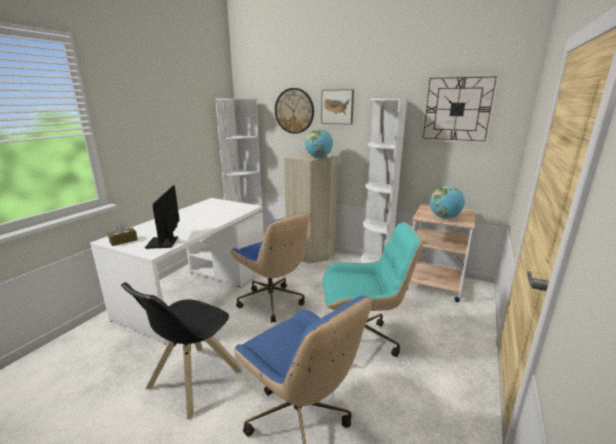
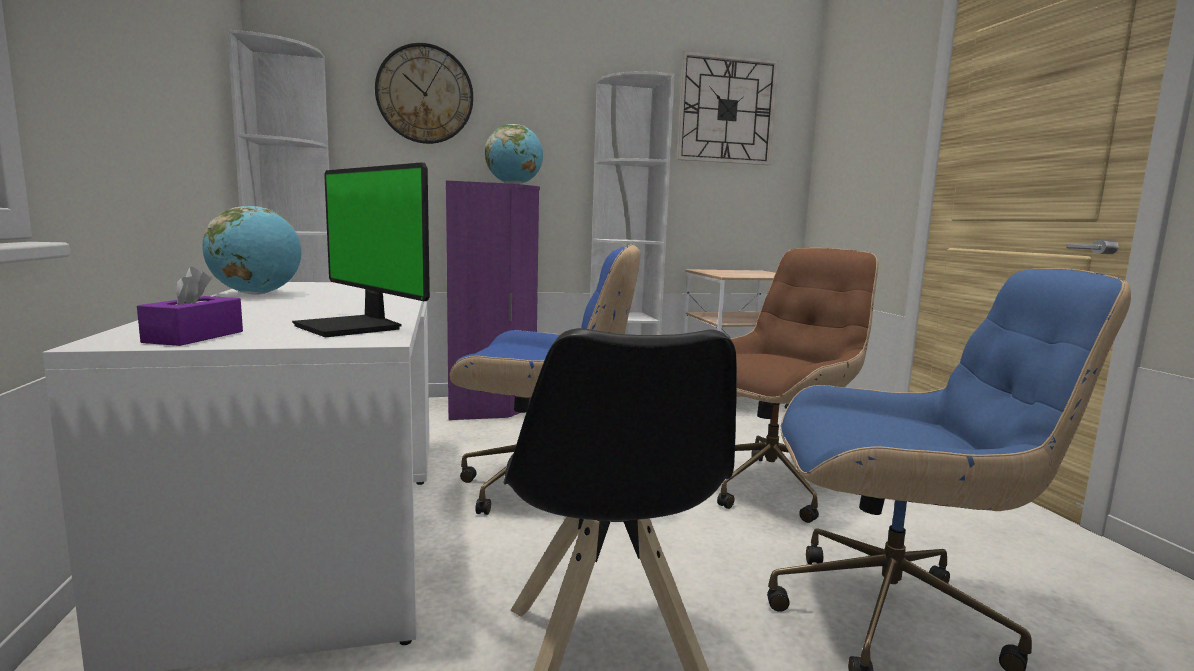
camera: 40 degrees left, 10 degrees down
(123, 241) = (194, 337): brown tissue box -> purple tissue box
(311, 255) = (491, 406): beige cabinet -> purple cabinet
(337, 107) = (525, 92): picture -> none
(362, 341) = (771, 485): turquoise office chair -> brown office chair
(444, 218) = (754, 275): globe -> globe (257, 294)

